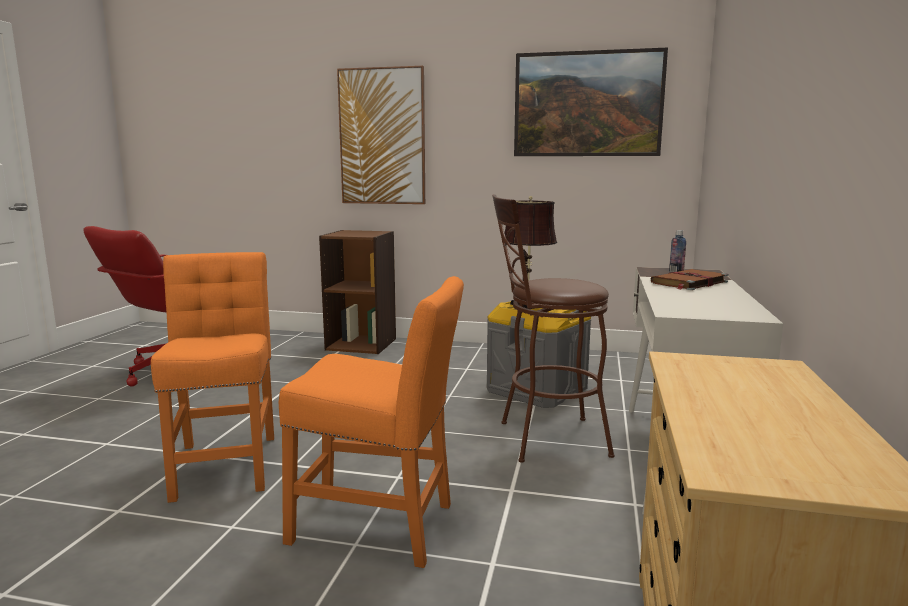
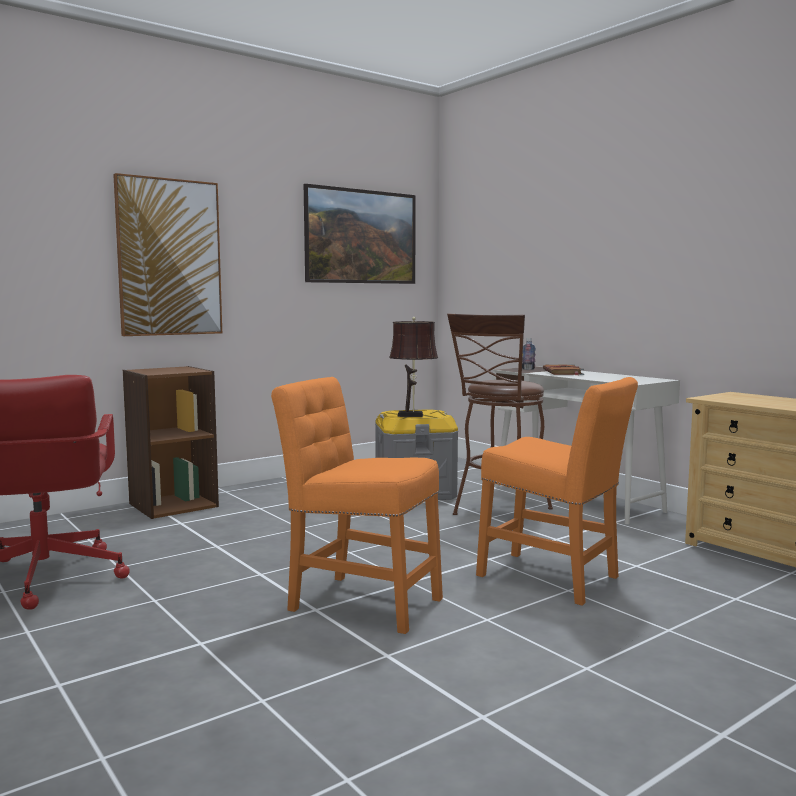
camera: 50 degrees left, 5 degrees down
(380, 526) = (554, 579): orange chair -> orange chair turned 75 degrees clockwise

